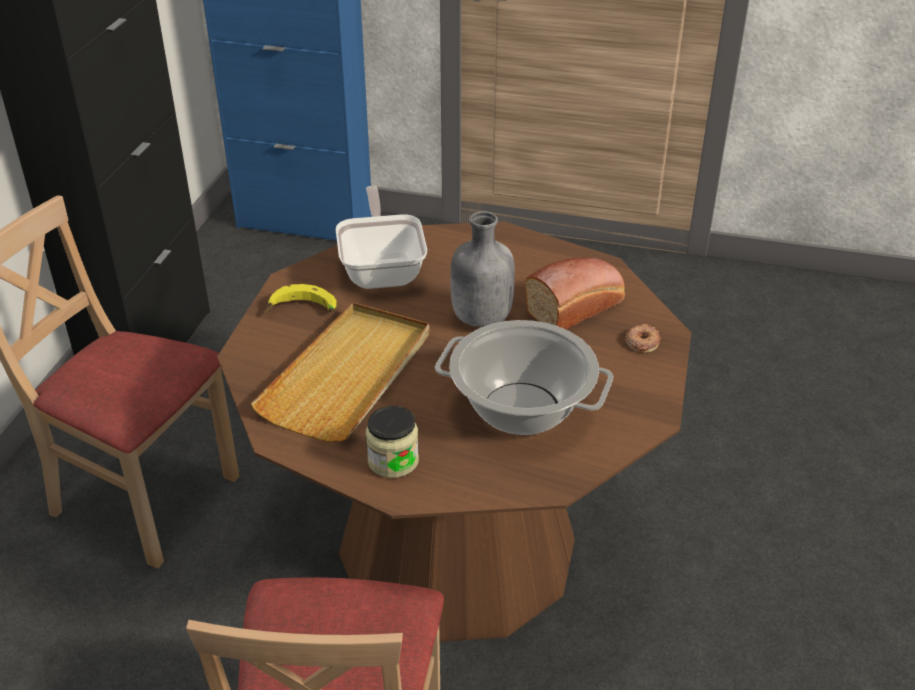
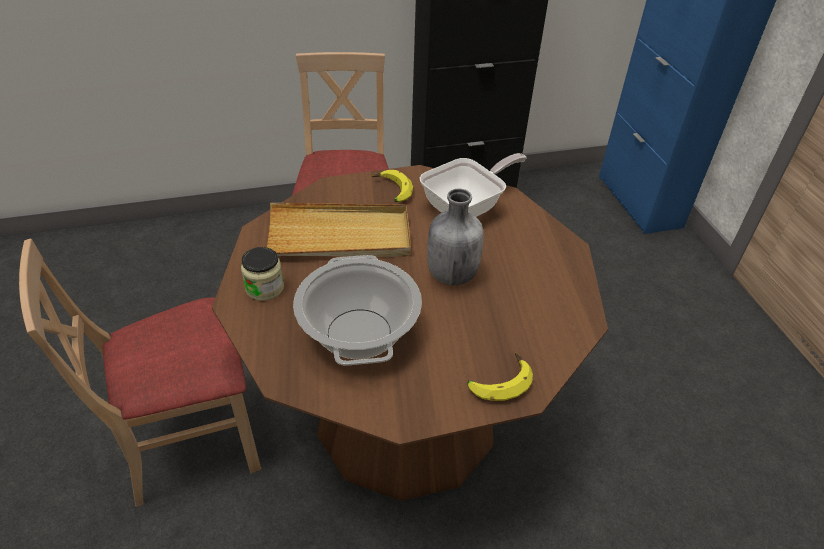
camera: 60 degrees right, 5 degrees up
(577, 307) = (511, 324): bread -> none
(642, 342) = (498, 381): donut -> banana

